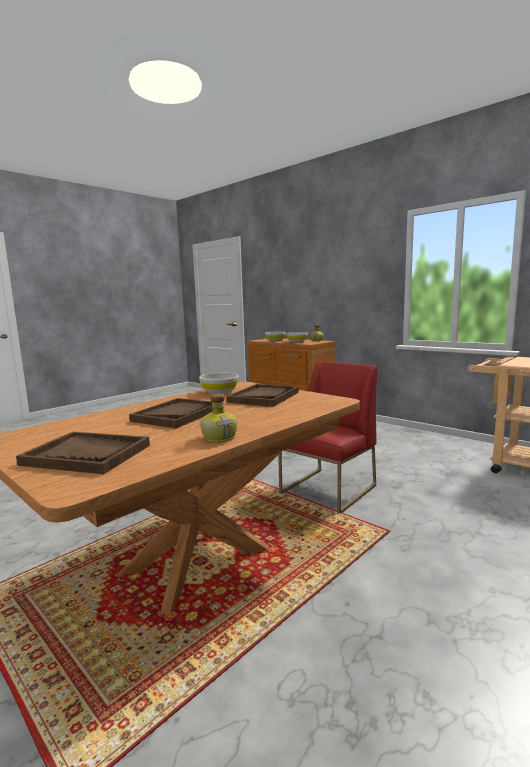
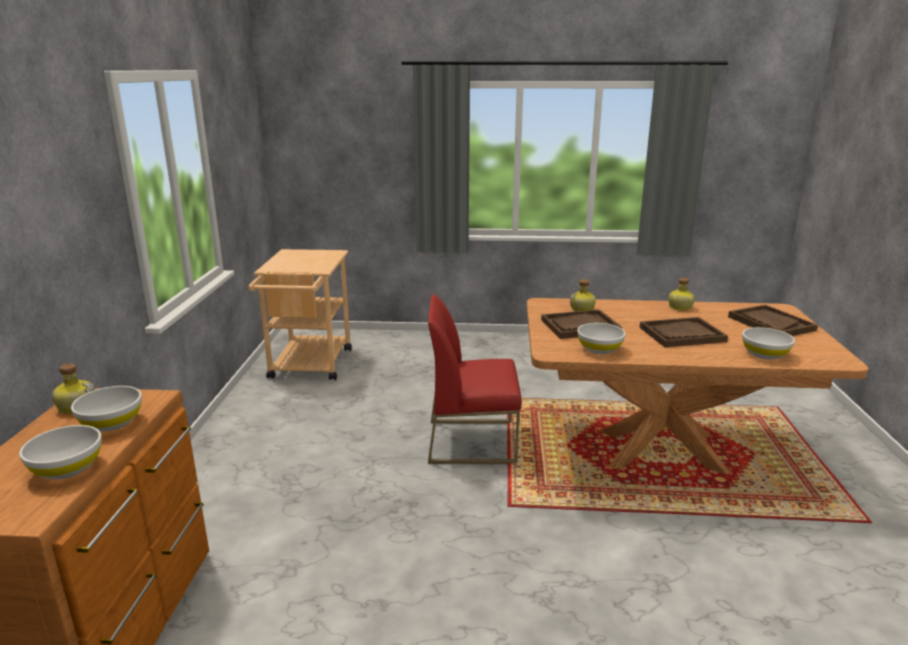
camera: 130 degrees left, 10 degrees up
(86, 422) = (765, 354): none -> white bowl
(296, 406) = (583, 309): none -> bottle

